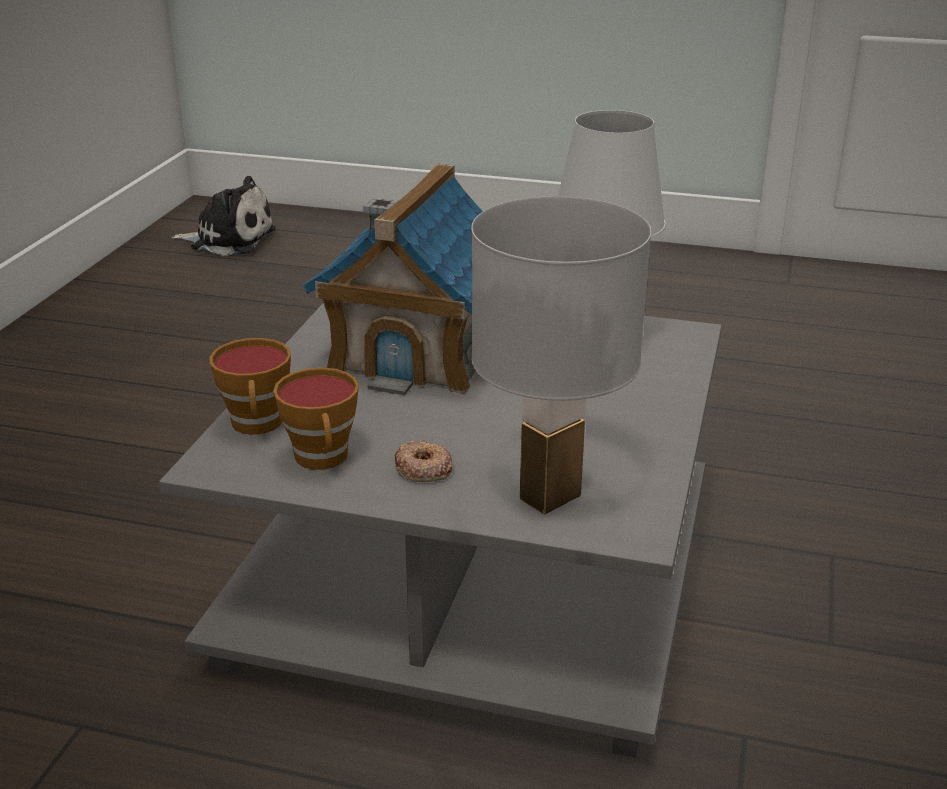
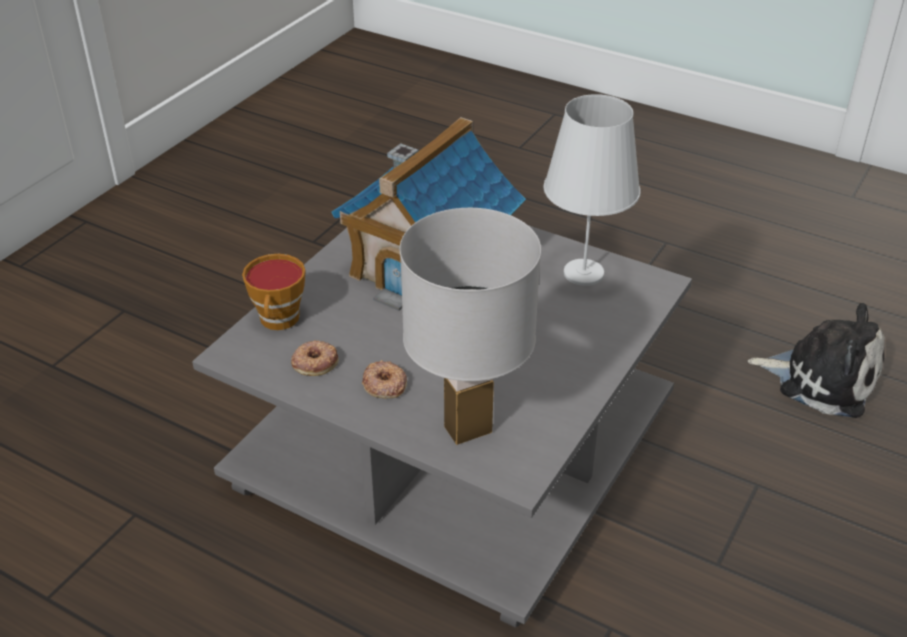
camera: 15 degrees right, 10 degrees up
(229, 240) = (369, 81): plush toy -> plush toy (822, 378)
(323, 459) = (315, 362): cup -> donut

